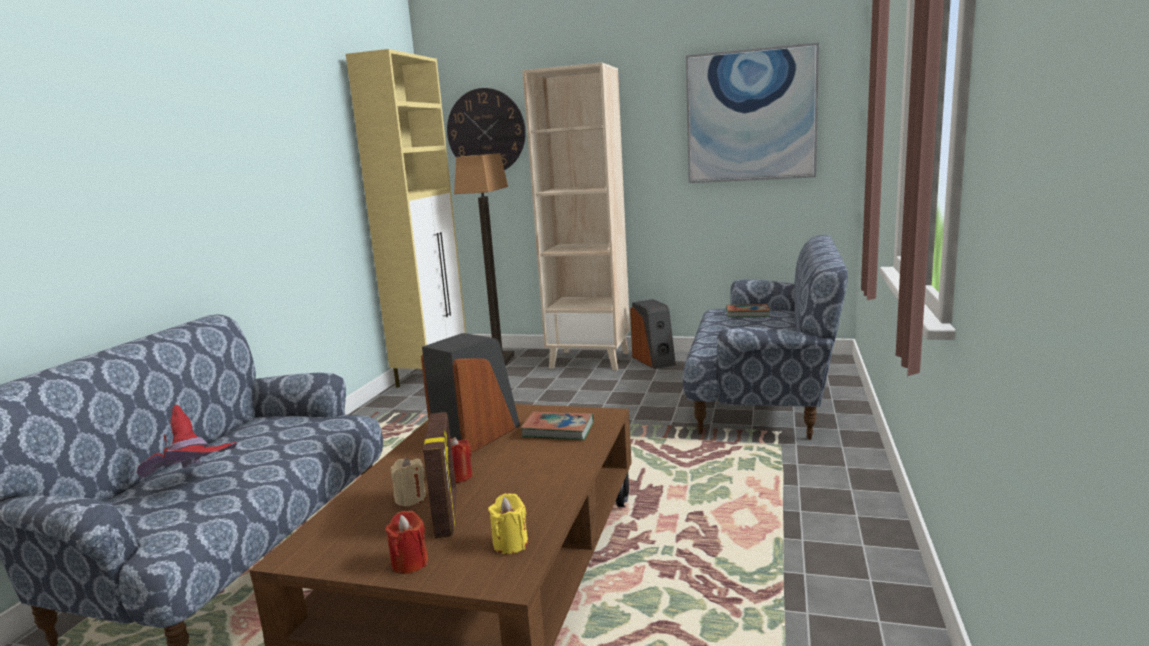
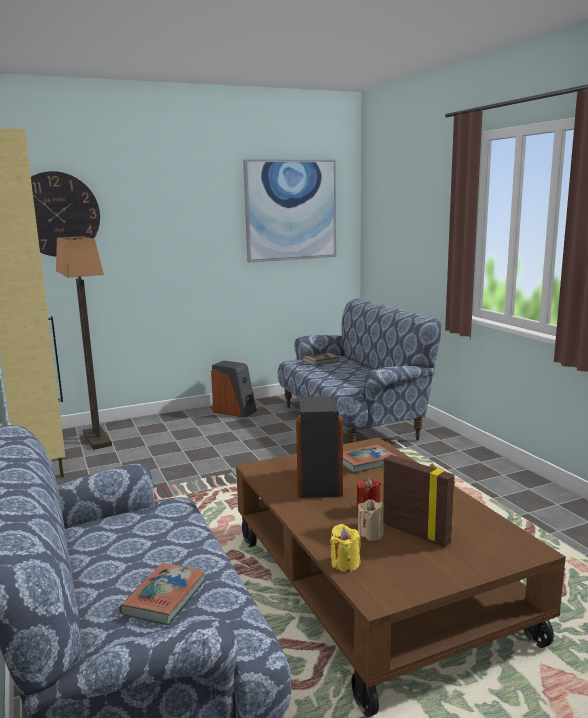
camera: 40 degrees left, 0 degrees up
(194, 487) = (165, 597): red hat -> book
(409, 563) = (461, 567): red candle -> none
(510, 544) = (490, 533): yellow candle -> yellow candle (345, 564)
(590, 360) = (181, 421): beige bookcase -> none

